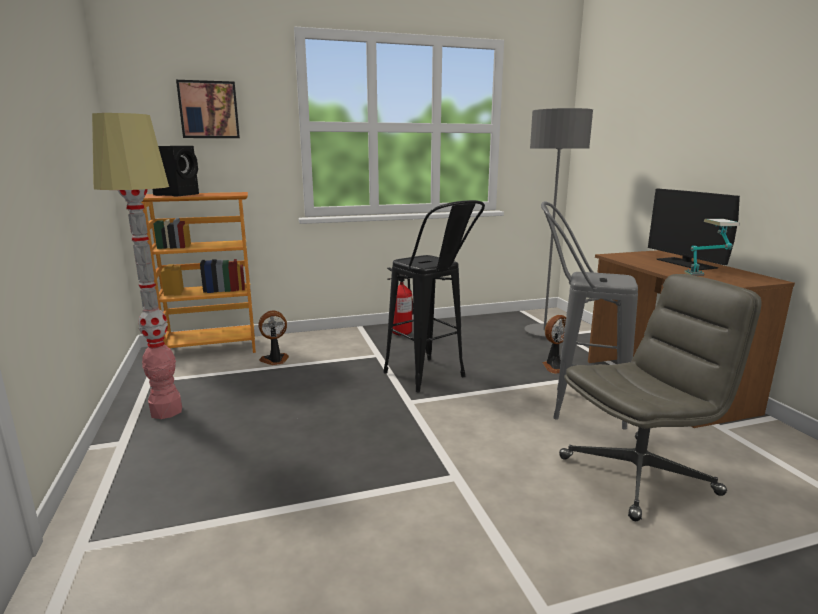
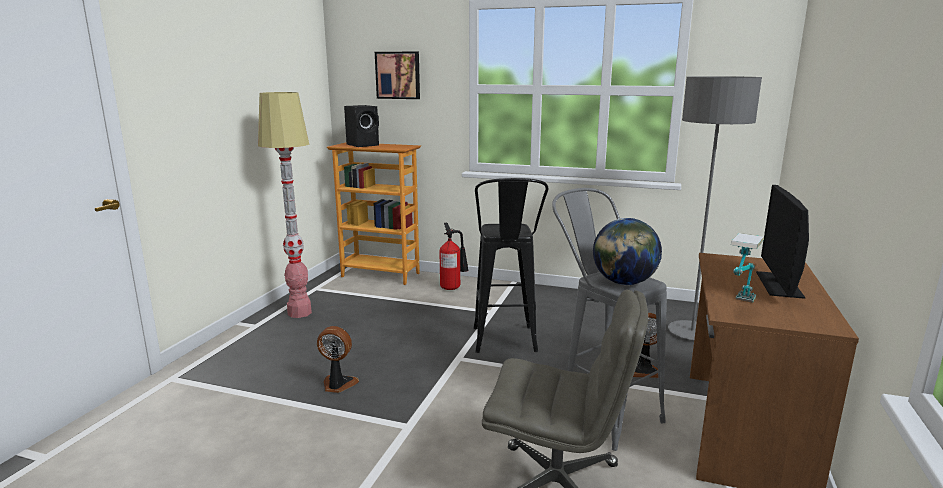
camera: 35 degrees right, 0 degrees up
(275, 360) = (410, 295): fan -> fan (338, 385)
(402, 333) = (542, 297): fire extinguisher -> fire extinguisher (453, 287)
(607, 280) = (624, 283): none -> globe

